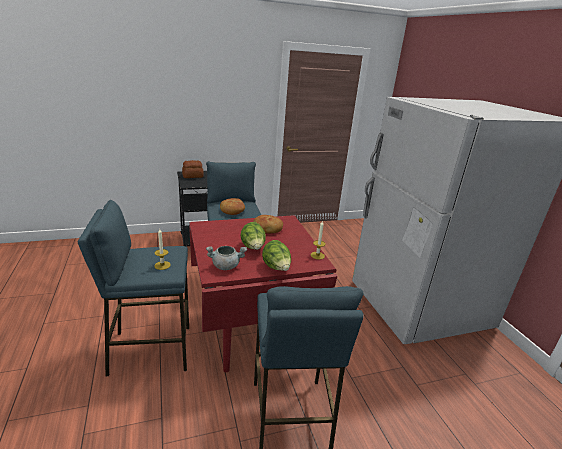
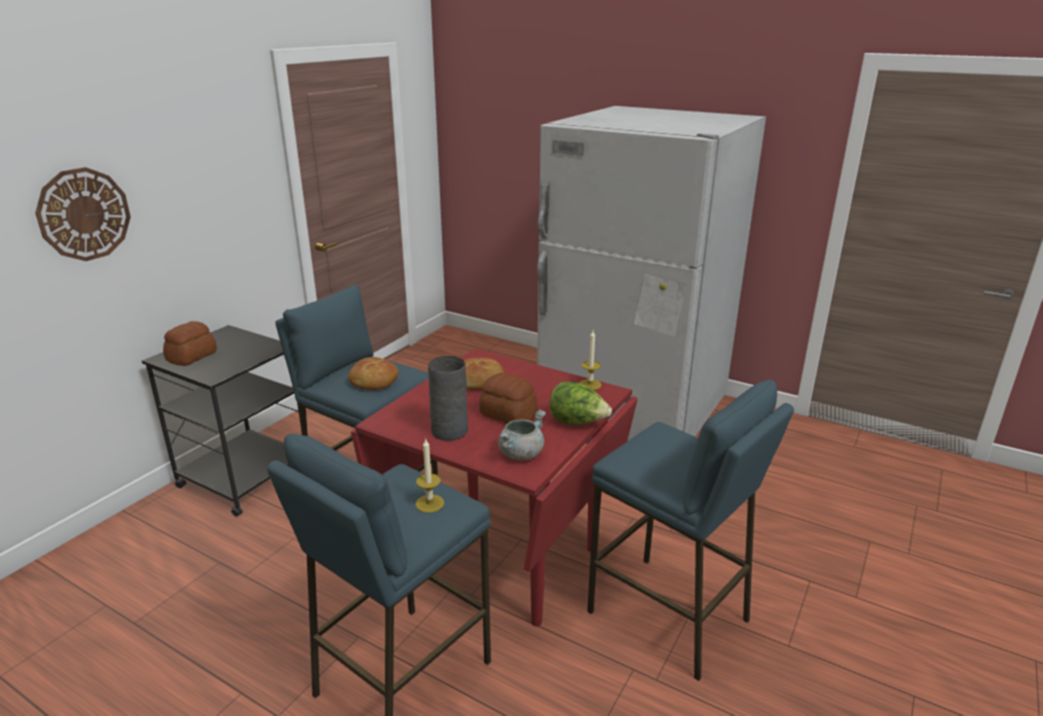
camera: 40 degrees left, 0 degrees up
(167, 100) = (84, 214): none -> wall clock
(216, 241) = (448, 431): none -> grey vase
(253, 248) = (508, 414): lettuce -> bread

